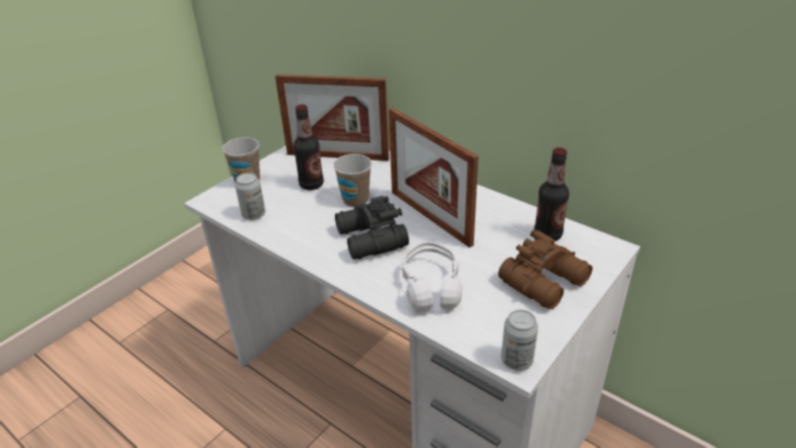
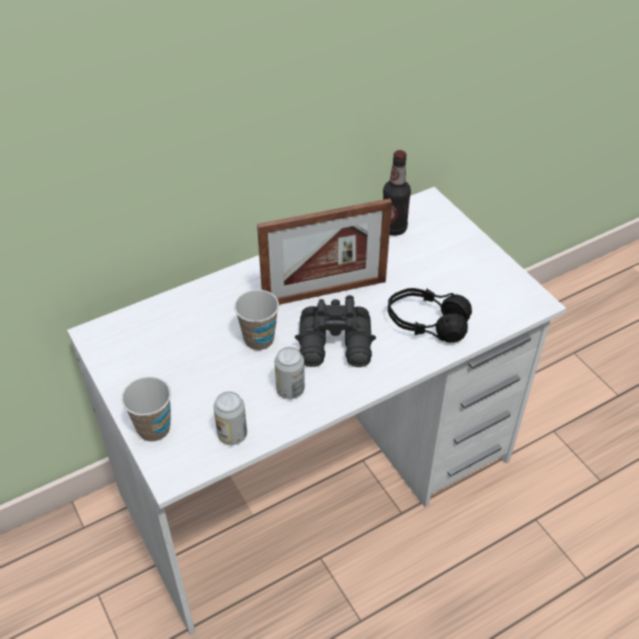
camera: 70 degrees left, 10 degrees up
(311, 184) = (203, 369): bottle -> none
(337, 156) = (158, 332): picture frame -> none
(431, 286) = (426, 323): white headphones -> black headphones
(516, 360) = (533, 302): can -> can (290, 390)
(546, 282) = (453, 253): brown binoculars -> none

